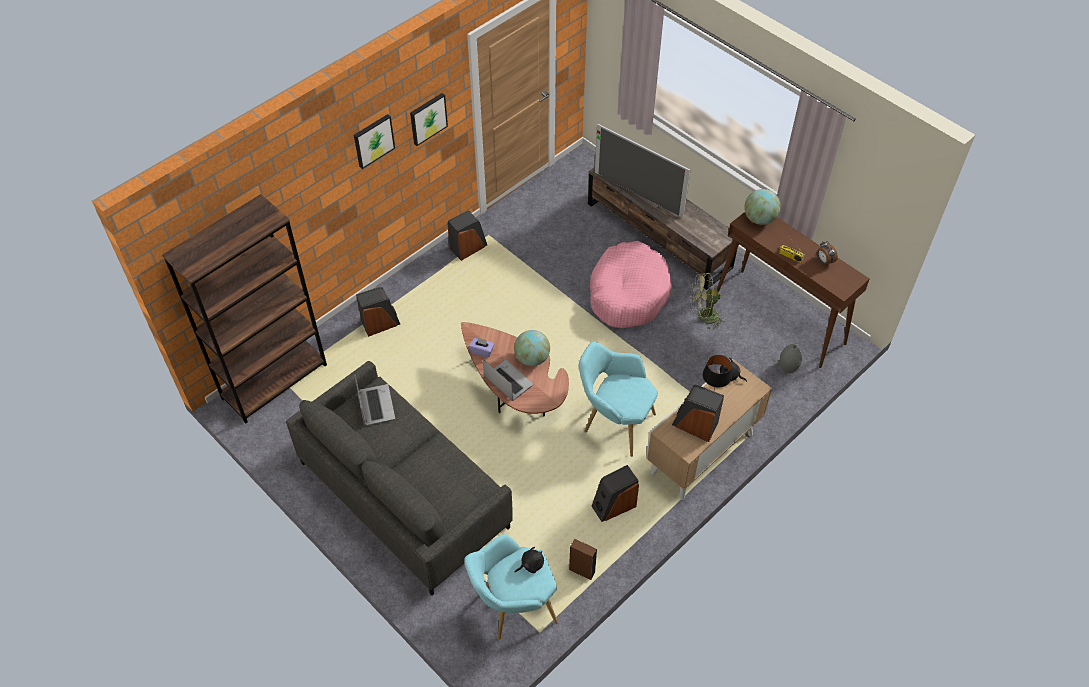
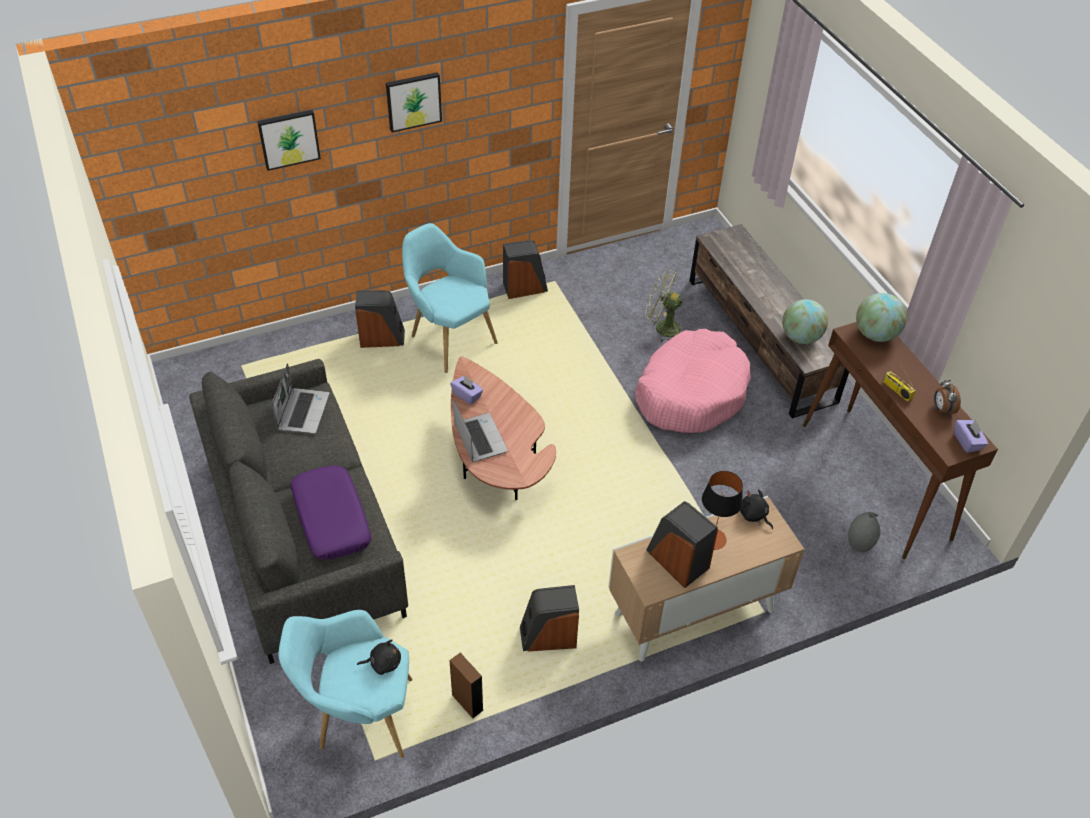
camera: 20 degrees right, 5 degrees down
(275, 381) = (233, 363): brown bookcase -> none
(427, 118) = (495, 99): picture -> picture (288, 138)
(441, 478) = (331, 519): none -> purple pillow
(532, 358) = (522, 422): globe -> globe (800, 337)
(614, 422) = (599, 536): turquoise armchair -> turquoise armchair (449, 338)
(638, 194) = (744, 277): television -> none
(703, 317) = (773, 448): green fan -> green fan (662, 328)
(849, 280) = (967, 442): none -> purple tissue box

